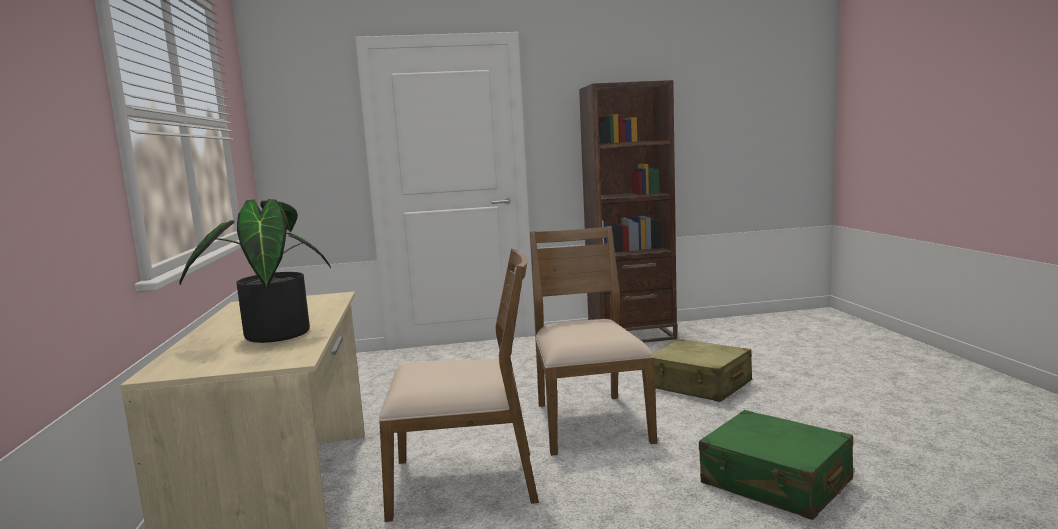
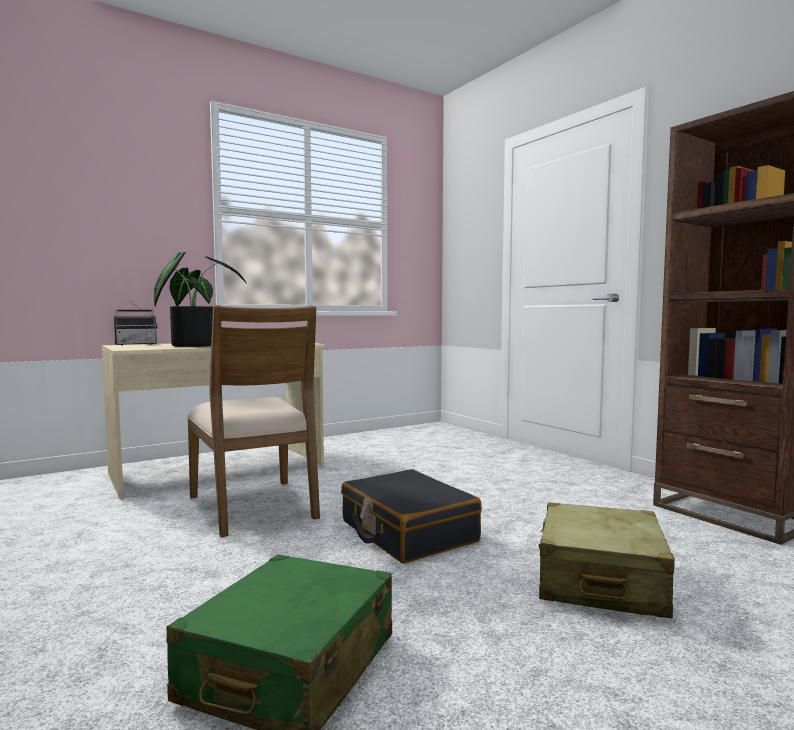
camera: 65 degrees right, 5 degrees down
(169, 363) = (136, 344): none -> radio
(589, 422) = (407, 532): brown chair -> black suitcase

